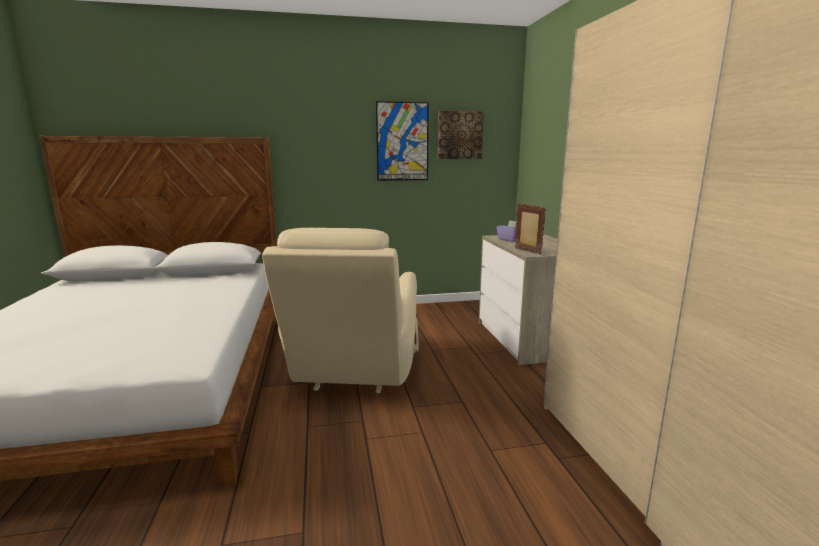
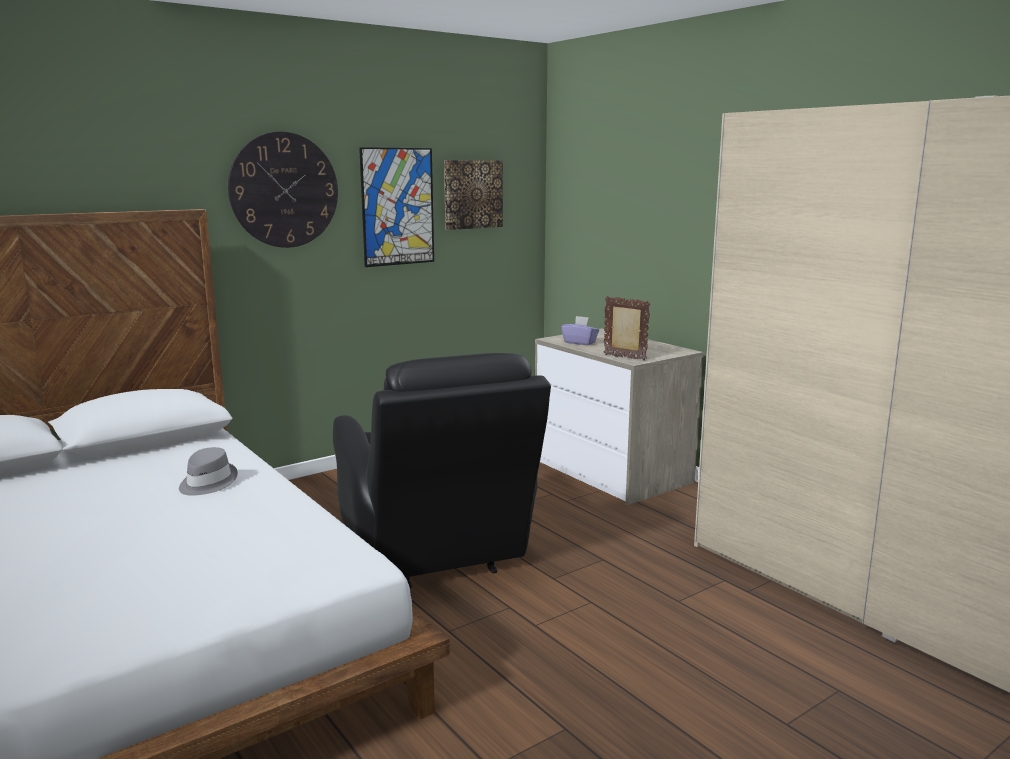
camera: 25 degrees left, 0 degrees up
(197, 297) = (207, 483): none -> grey hat
(323, 128) = (284, 190): none -> wall clock
(355, 371) = (435, 553): beige armchair -> black armchair

